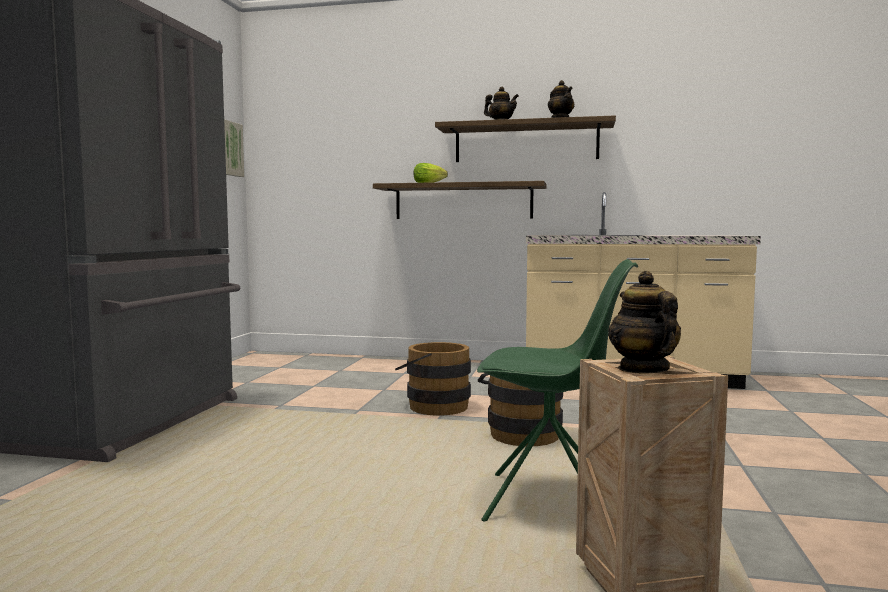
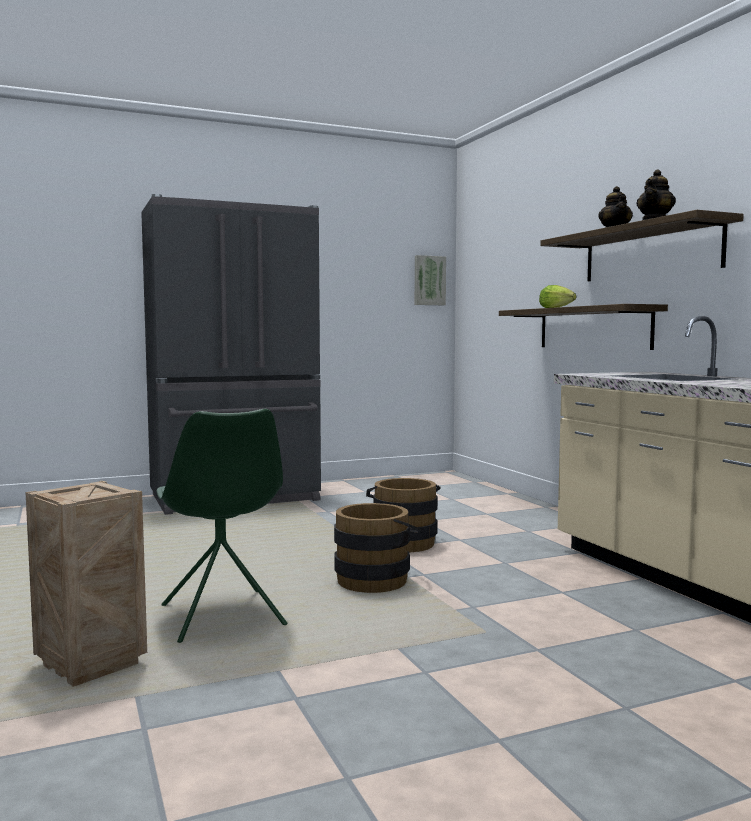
camera: 55 degrees right, 0 degrees up
(643, 369) = (71, 491): teapot -> none

